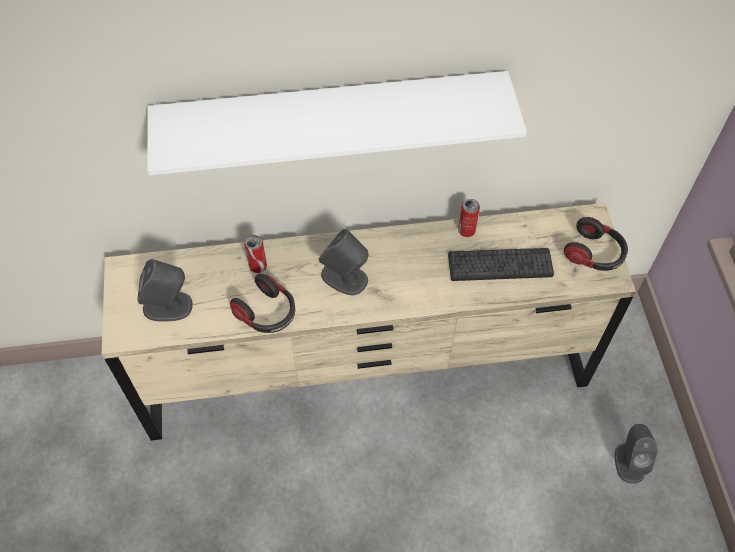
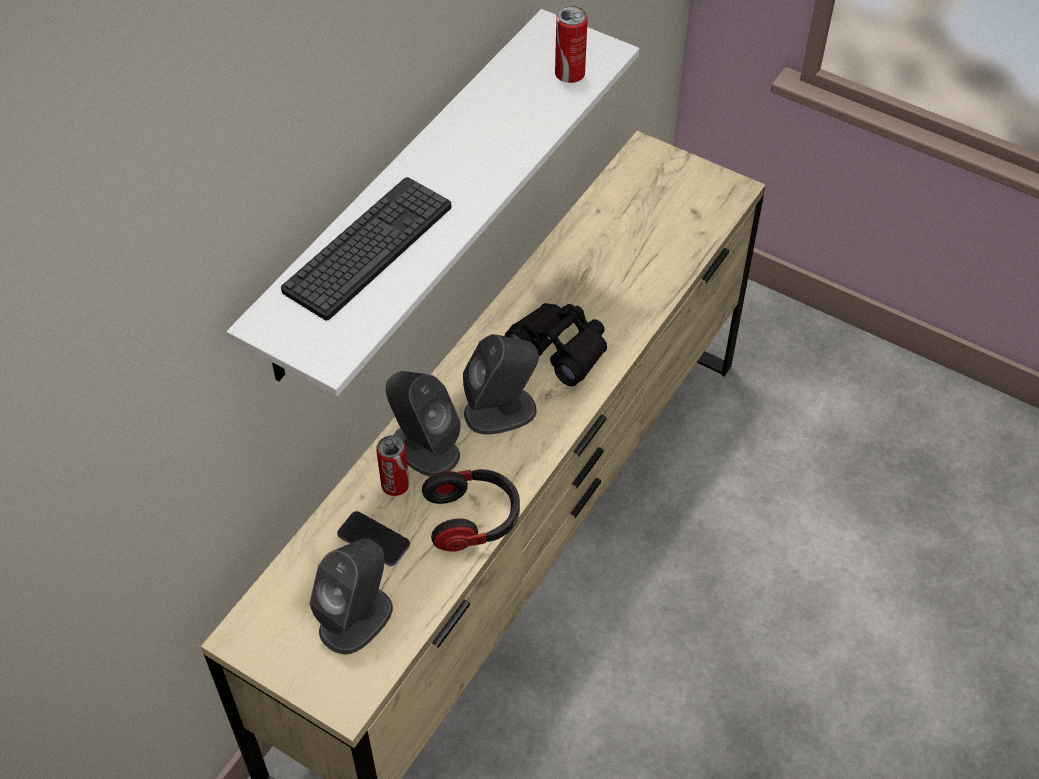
camera: 50 degrees left, 5 degrees down
(218, 280) = (373, 540): none -> phone
(411, 275) = (560, 348): none -> black binoculars
(466, 230) = (553, 261): can -> can (569, 74)
(500, 265) = (626, 265): keyboard -> keyboard (368, 248)
(594, 254) = (691, 183): headphones -> none
(629, 462) = (846, 398): grey speaker -> grey speaker (424, 448)

